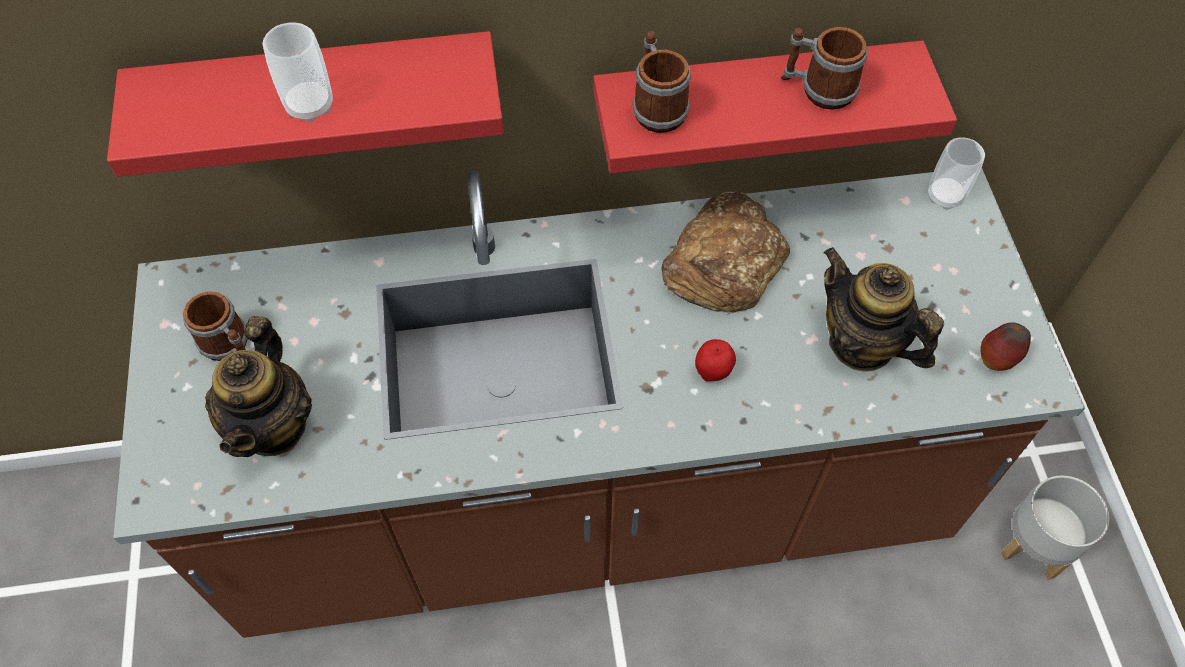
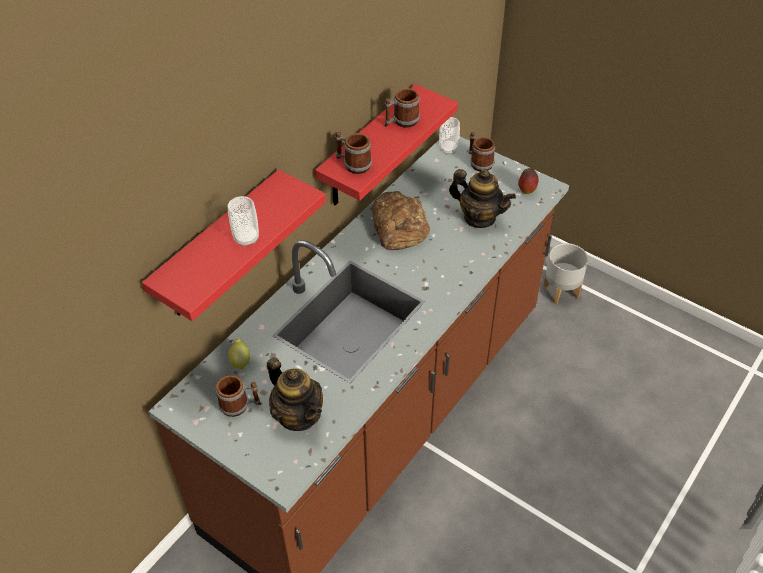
camera: 45 degrees left, 10 degrees down
(301, 288) = (240, 361): none -> lemon
(712, 373) = (441, 265): apple -> none
(862, 344) = (479, 217): teapot -> teapot turned 150 degrees counterclockwise
(970, 253) = (478, 162): none -> mug

